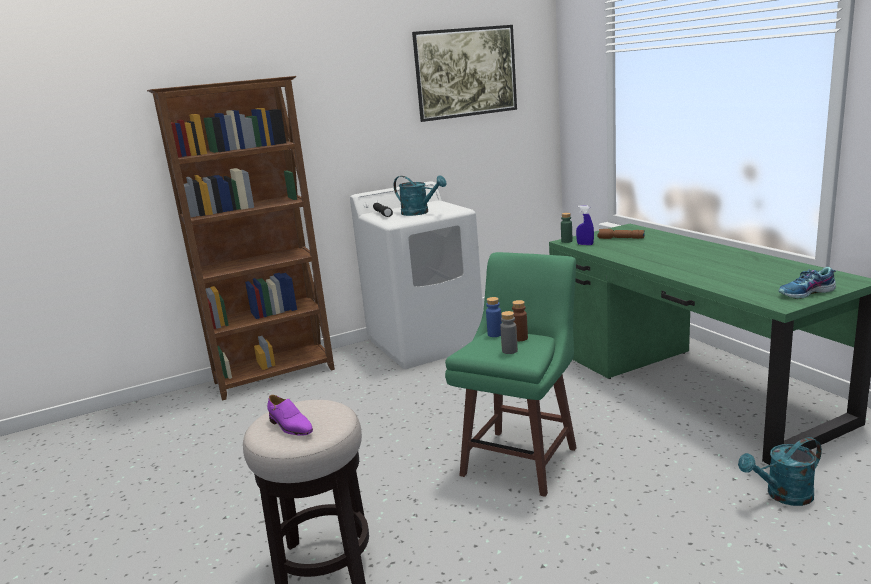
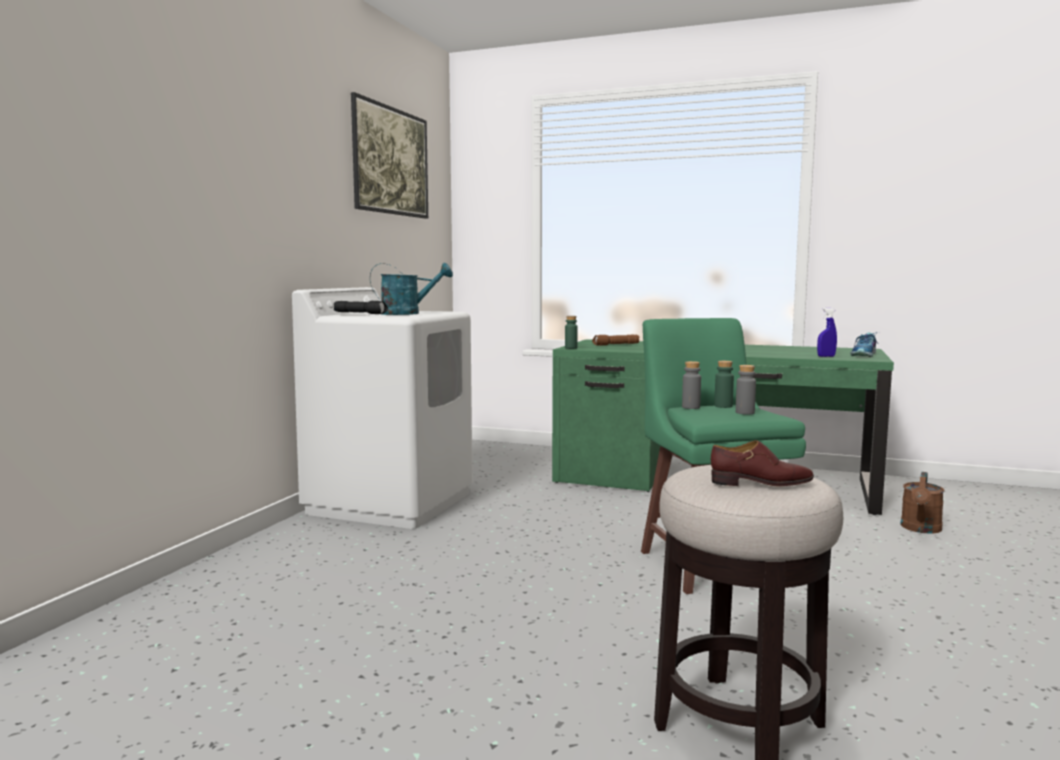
camera: 45 degrees left, 10 degrees down
(276, 376) = (219, 578): brown bookcase -> none
(290, 426) = (761, 483): purple shoe -> brown shoe
(495, 334) = (691, 407): blue bottle -> grey bottle
(520, 338) = (723, 406): brown bottle -> green bottle
(585, 244) = (597, 348): blue spray bottle -> blue spray bottle (826, 356)
(783, 495) = (921, 529): turquoise watering can -> brown watering can

